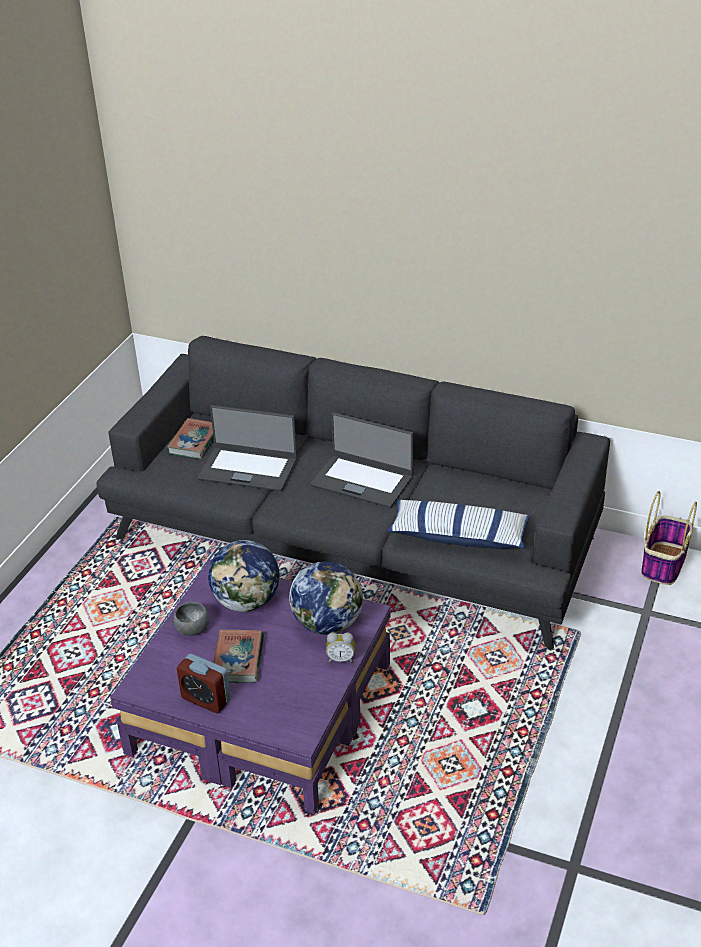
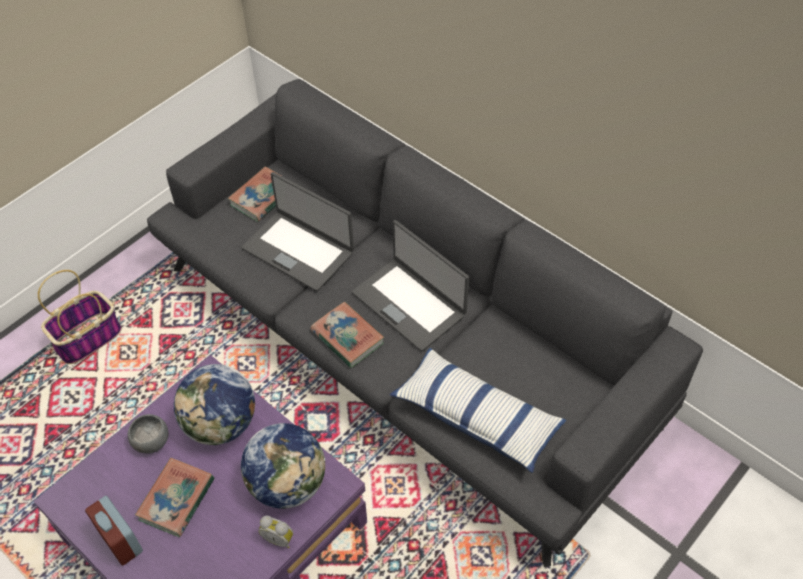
camera: 20 degrees right, 15 degrees up
(324, 514) = (347, 337): none -> book
(663, 563) = (729, 491): basket -> basket (88, 338)

